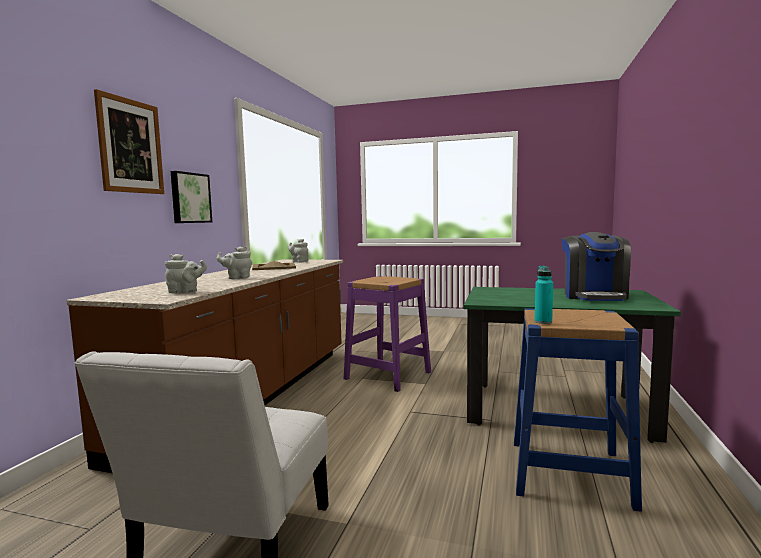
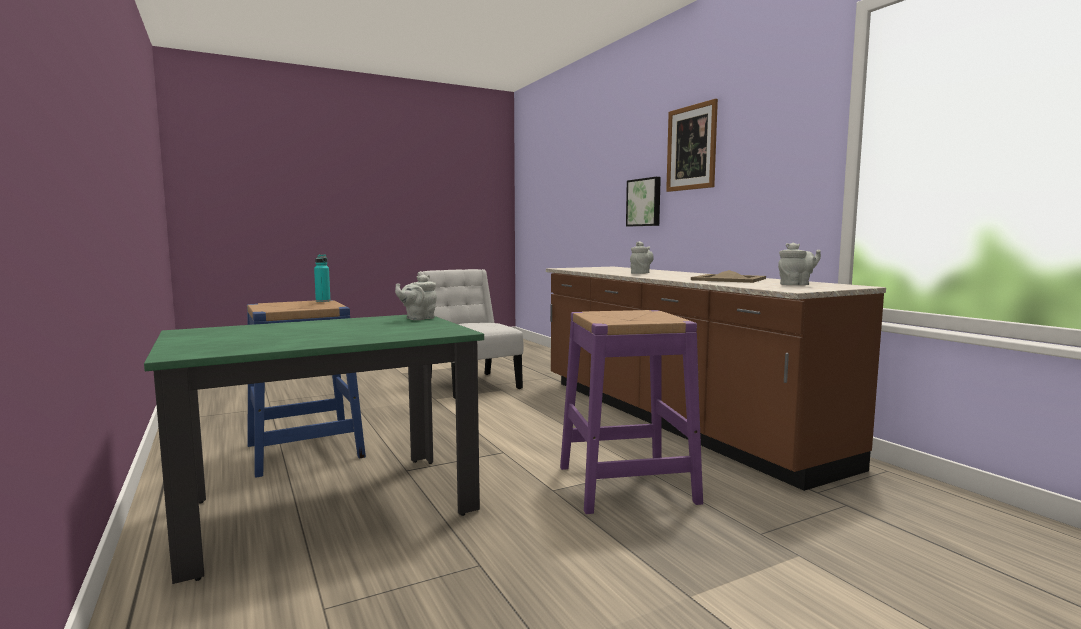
camera: 135 degrees right, 0 degrees up
(185, 292) = (583, 269): grey teapot -> grey teapot (418, 318)
(190, 198) = (746, 186): picture -> picture (644, 202)
(594, 296) = (264, 337): coffee machine -> none

